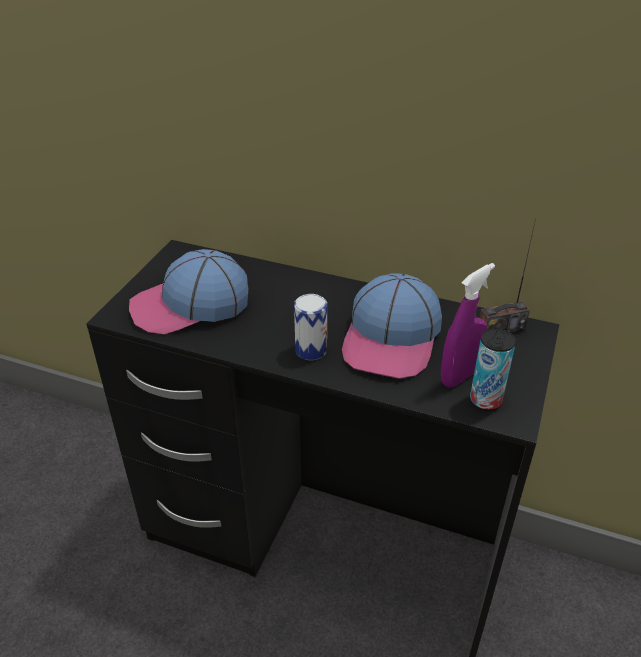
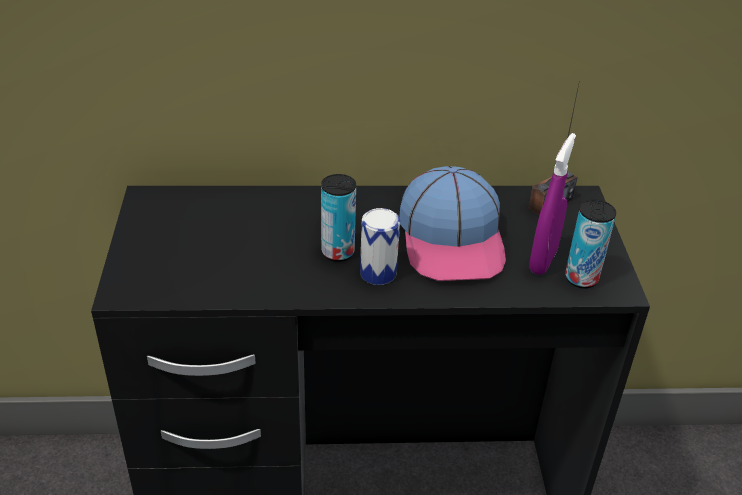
camera: 25 degrees left, 0 degrees up
(190, 305) = (207, 257): cap -> none
(290, 326) = (338, 252): none -> can

